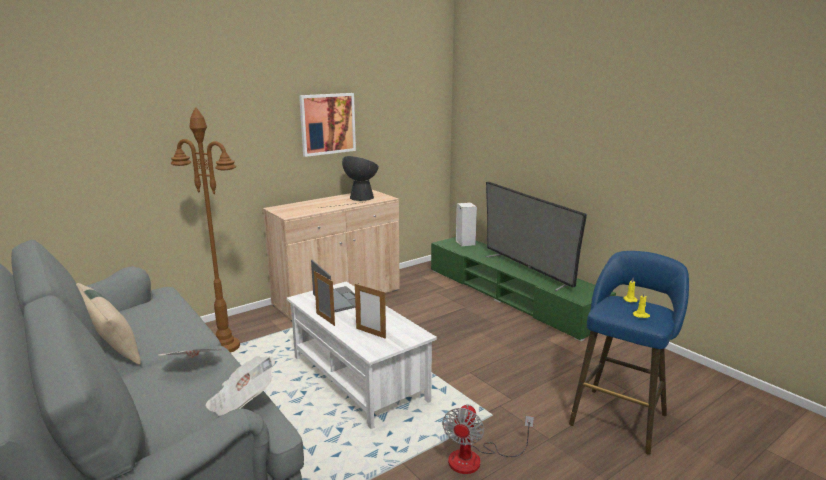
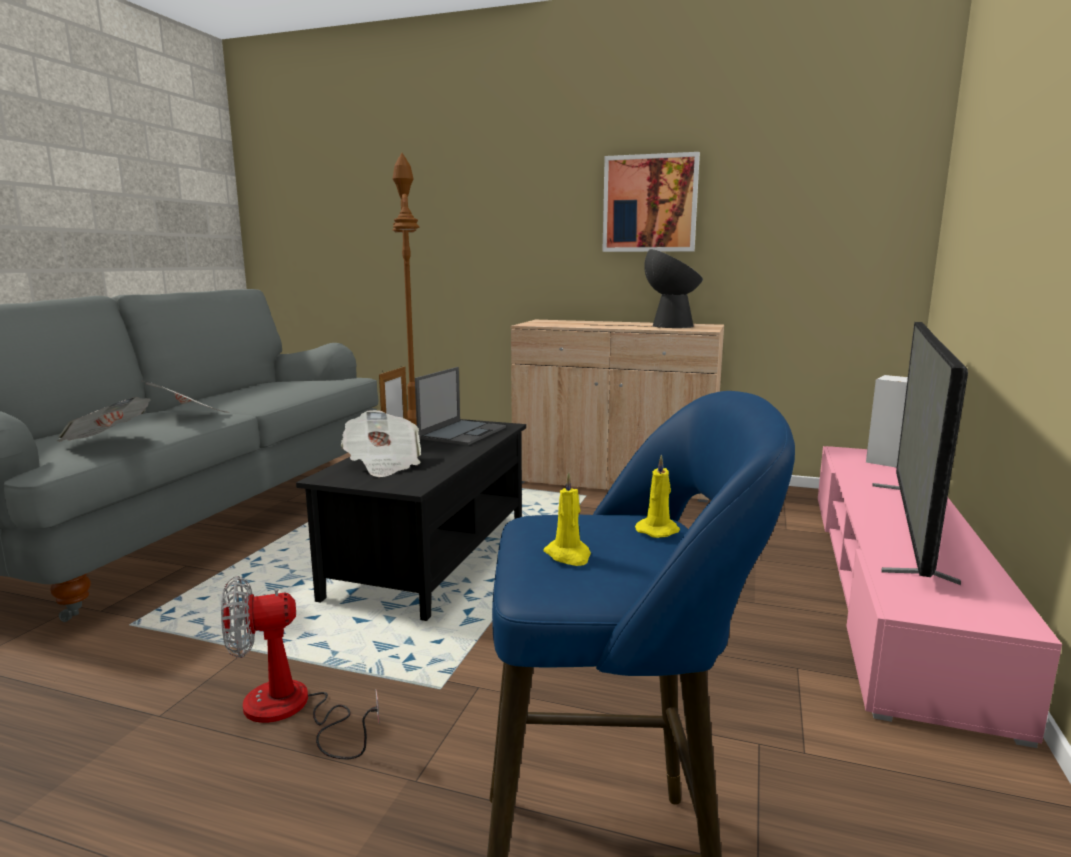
camera: 55 degrees right, 5 degrees down
(112, 346) = (217, 393): beige pillow -> none
(357, 378) = (432, 554): white coffee table -> black coffee table
(370, 333) = (383, 464): picture frame -> newspaper
(511, 296) = (891, 584): green tv stand -> pink tv stand

